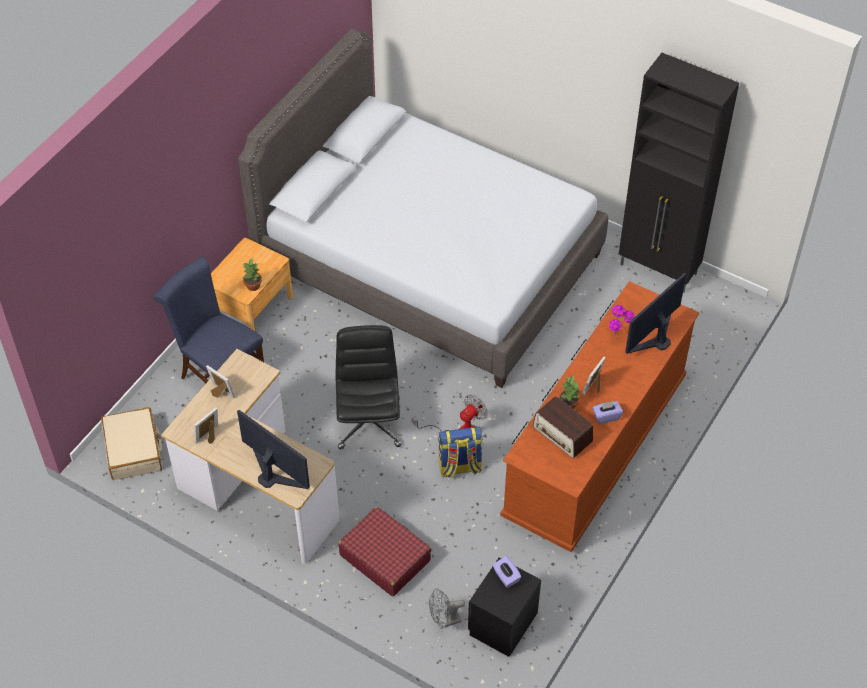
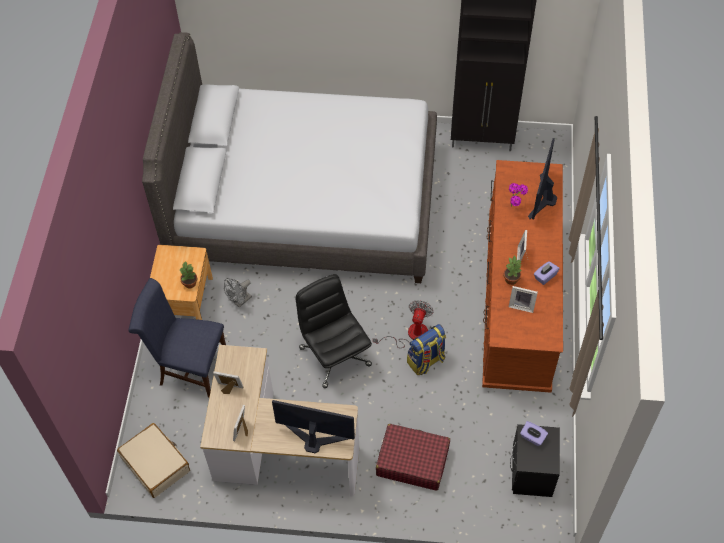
camera: 25 degrees left, 5 degrees up
(444, 621) = (488, 492): grey fan -> grey fan (240, 301)
(562, 434) = (521, 305): radio -> picture frame

